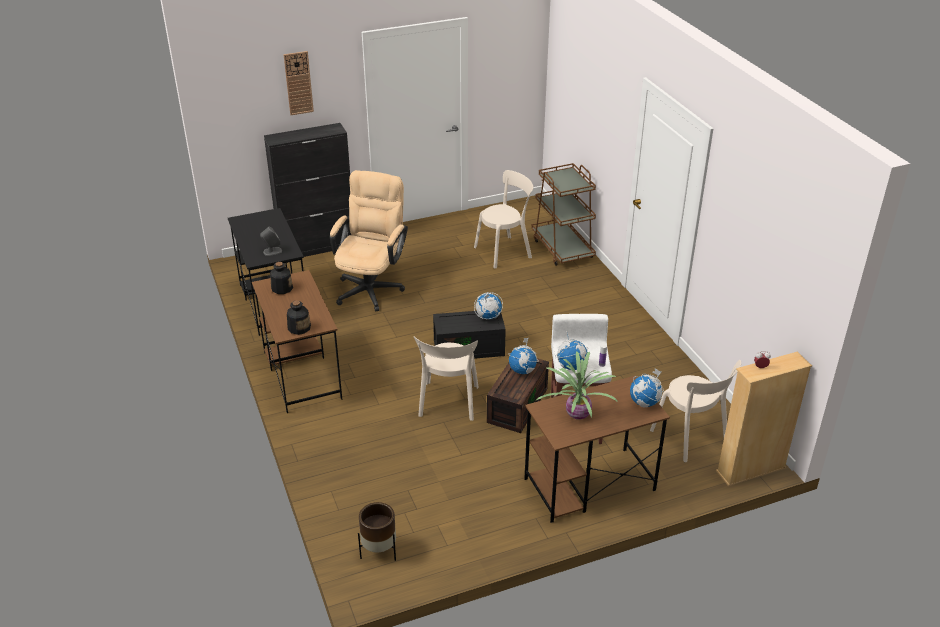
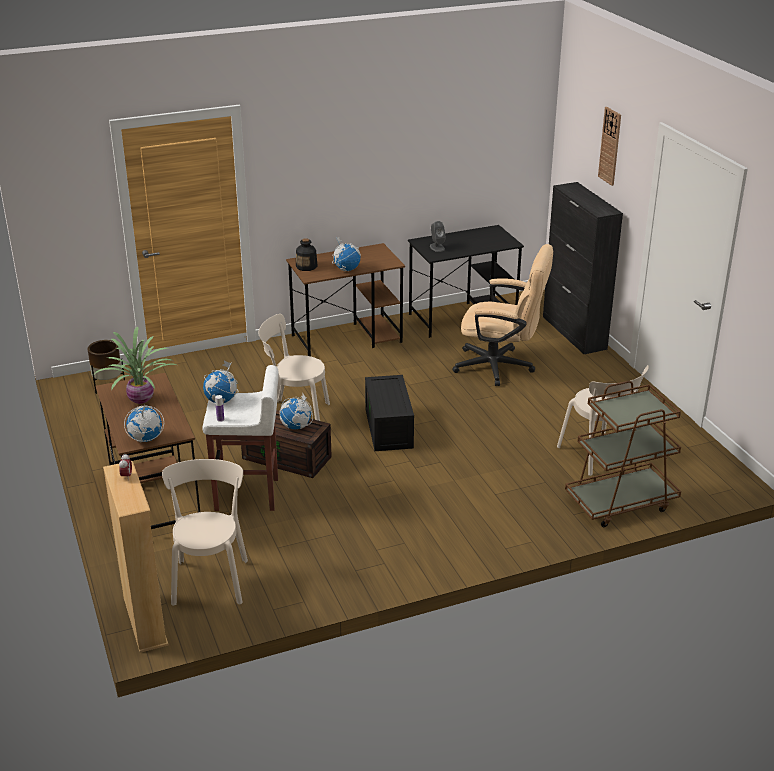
camera: 90 degrees right, 5 degrees down
(282, 288) = (371, 255): bottle -> none
(488, 317) = (396, 407): globe -> globe (346, 269)
(691, 438) = (210, 579): beige chair -> beige chair turned 120 degrees clockwise

